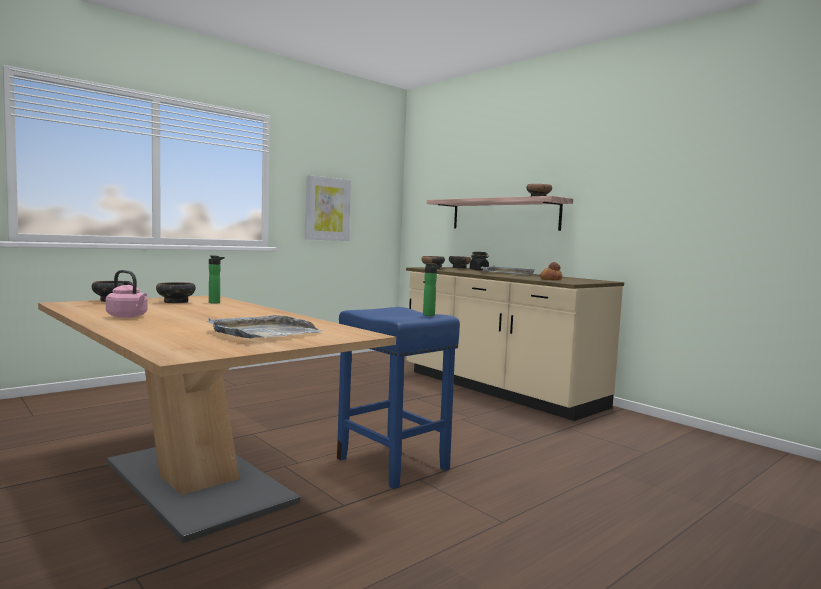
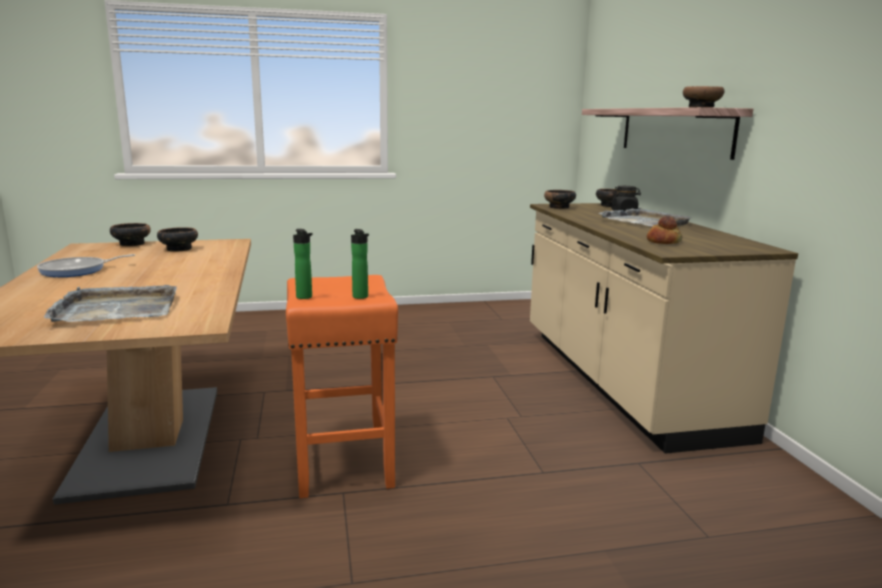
camera: 30 degrees right, 10 degrees up
(128, 316) = (77, 270): pink kettle -> frying pan
(215, 303) = (211, 252): bottle -> bottle (305, 297)
(327, 209) = (467, 124): picture -> none
(394, 464) = (344, 464): blue stool -> orange stool

